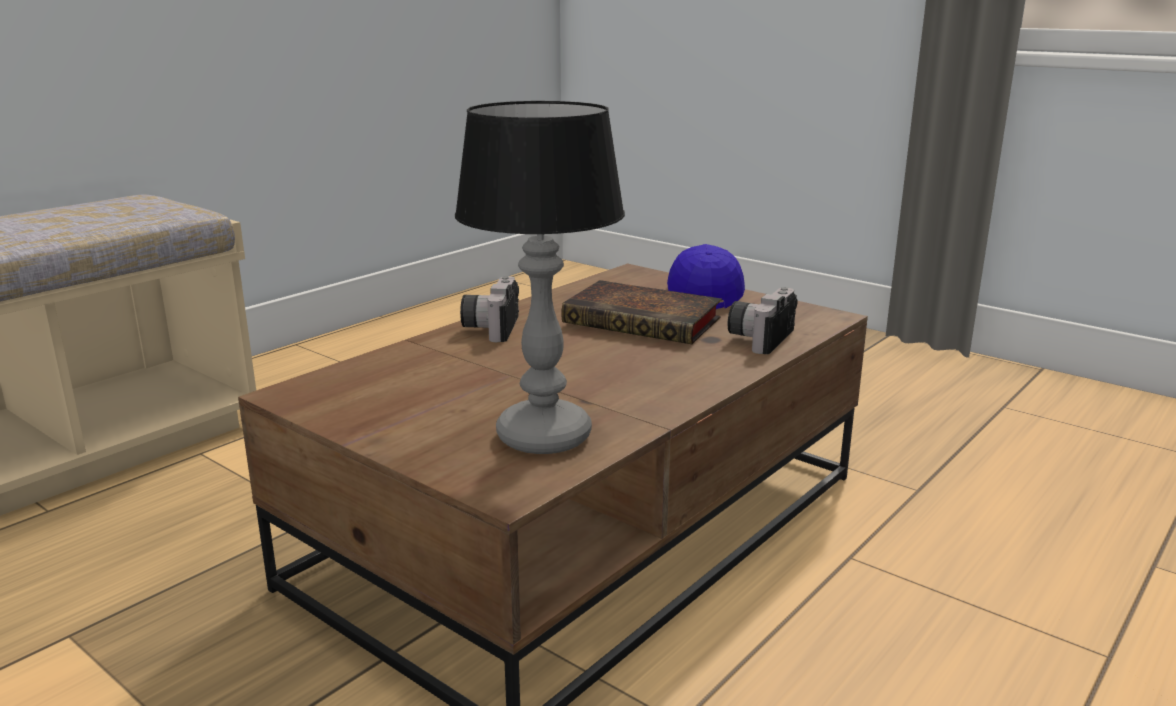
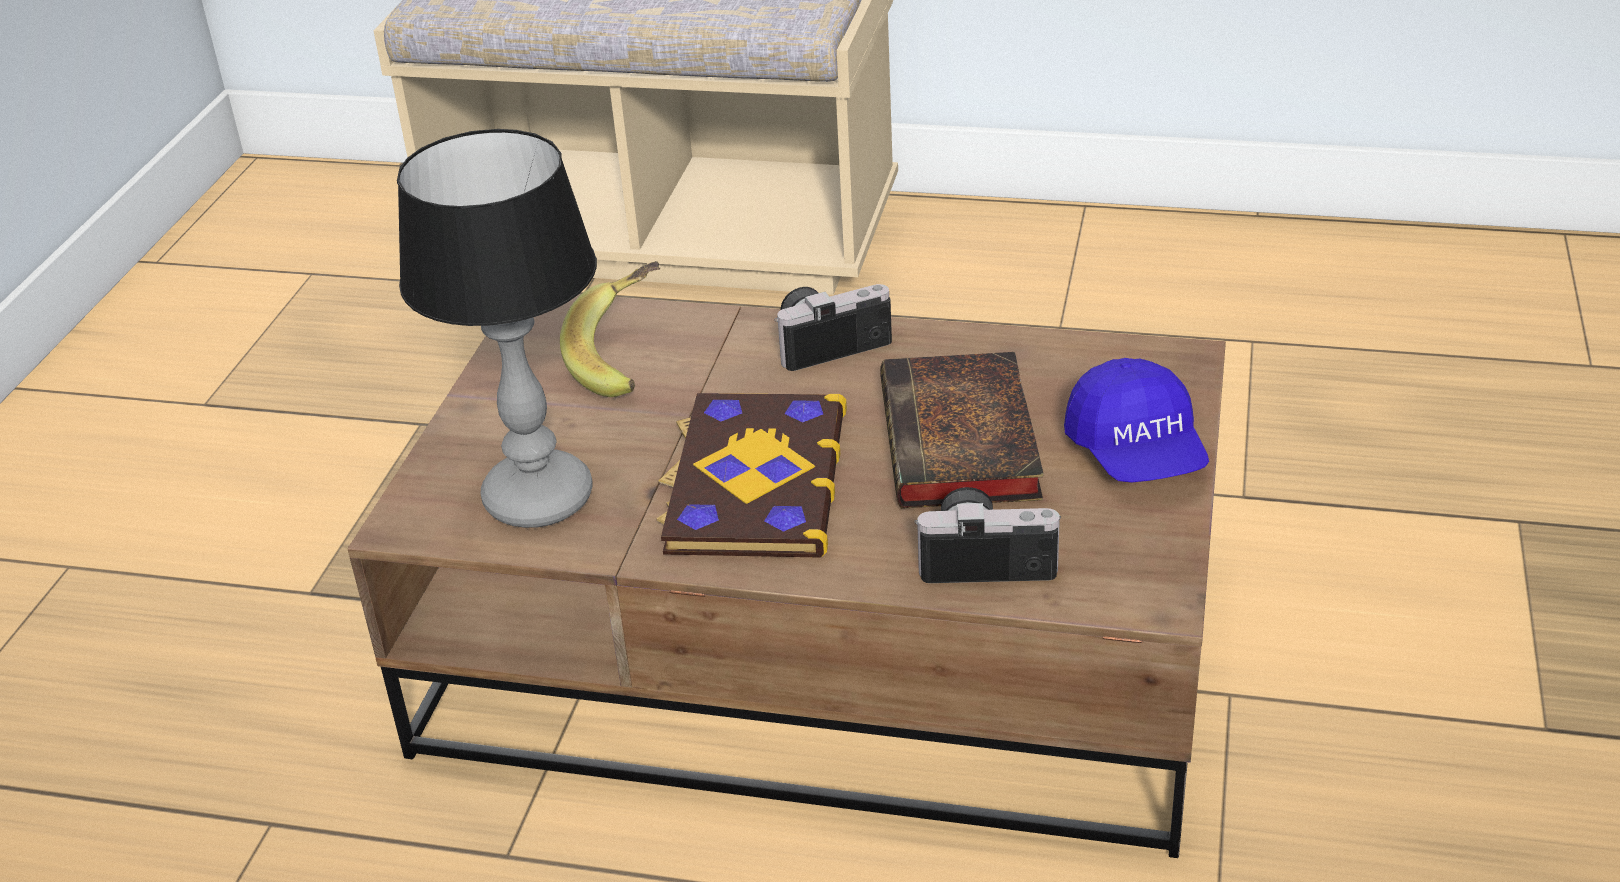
camera: 65 degrees right, 15 degrees up
(408, 378) = (627, 358): none -> banana
(612, 372) = (753, 480): none -> book
(702, 294) = (1137, 453): blue cap -> blue cap turned 105 degrees clockwise

